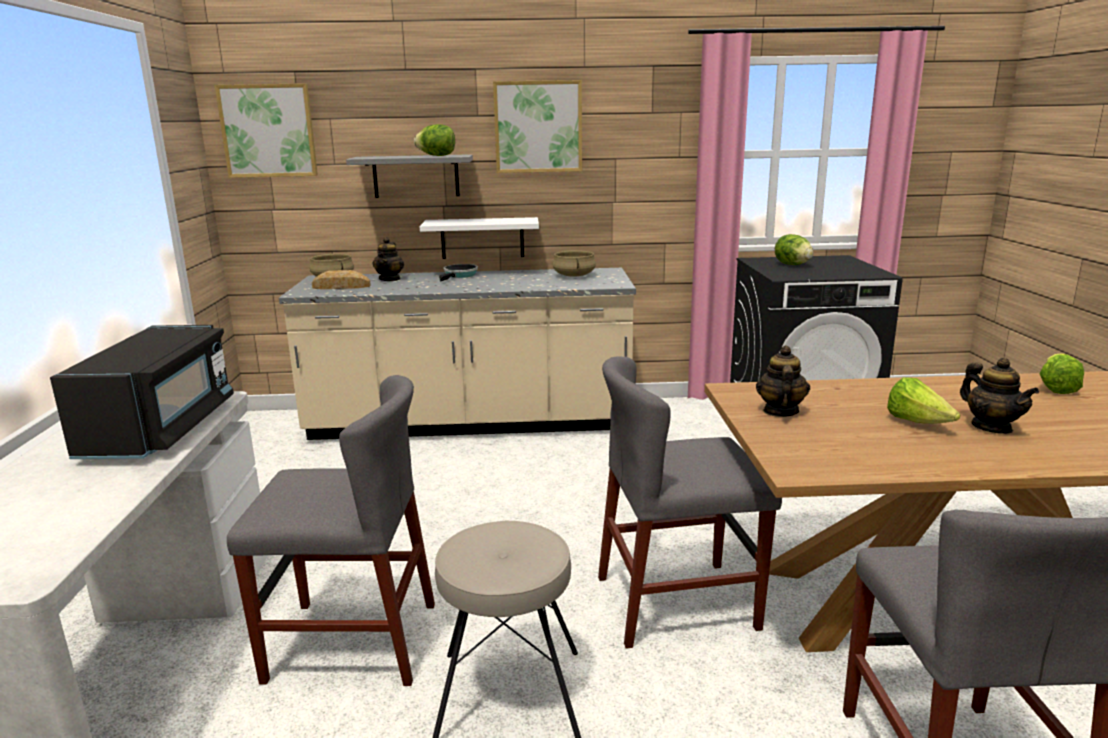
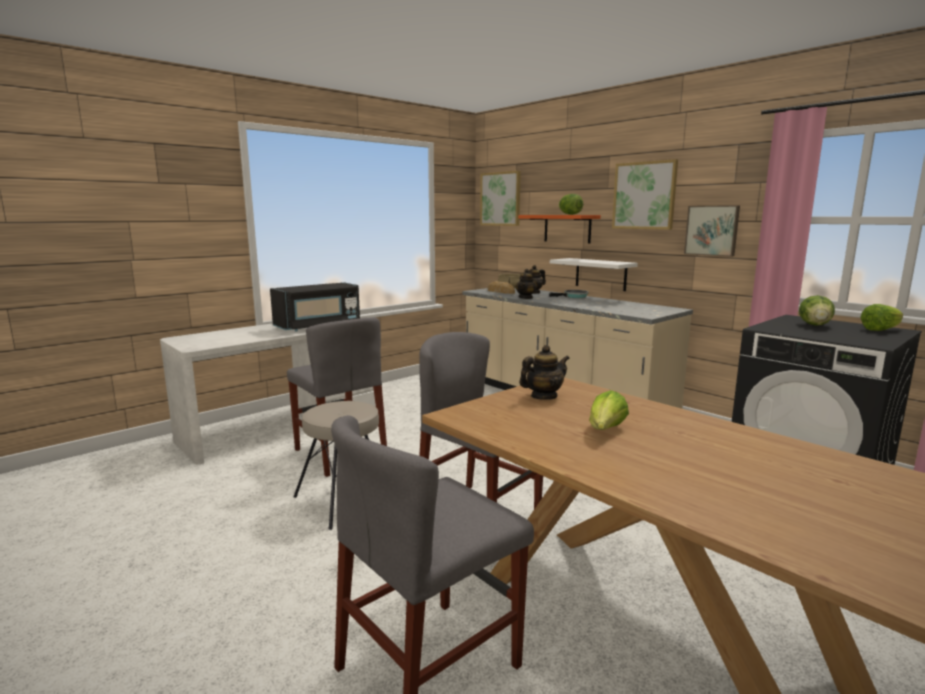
camera: 50 degrees right, 5 degrees down
(416, 176) = (567, 228): grey shelf -> orange shelf
(573, 275) = (639, 307): beige cooking pot -> none
(632, 170) = (712, 230): none -> picture
(991, 427) = (650, 453): teapot -> teapot (526, 298)
(1056, 388) = (831, 467): lettuce -> lettuce (880, 330)

